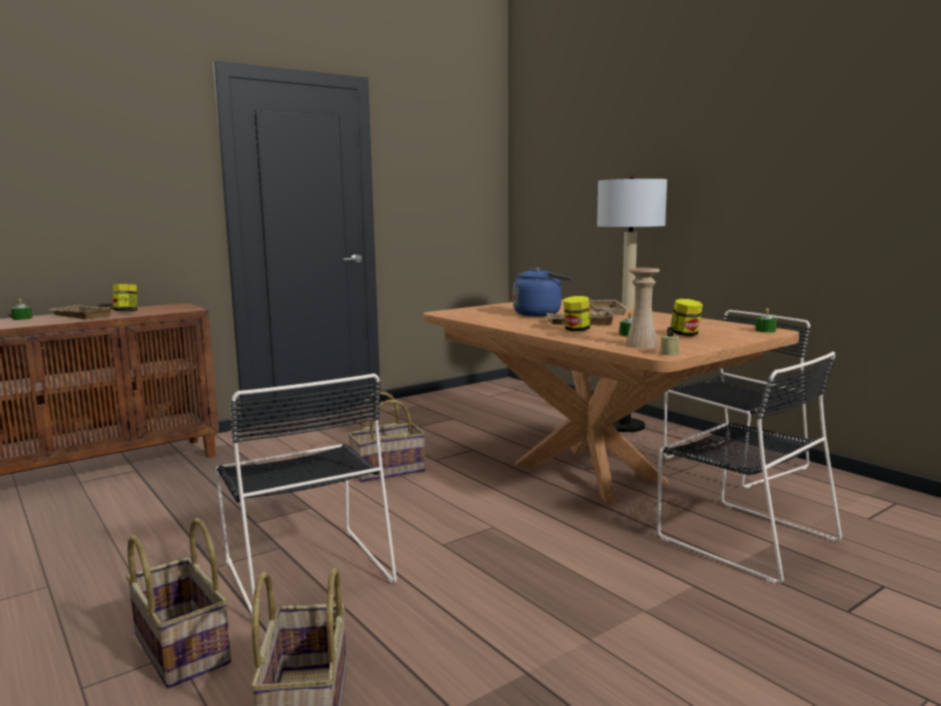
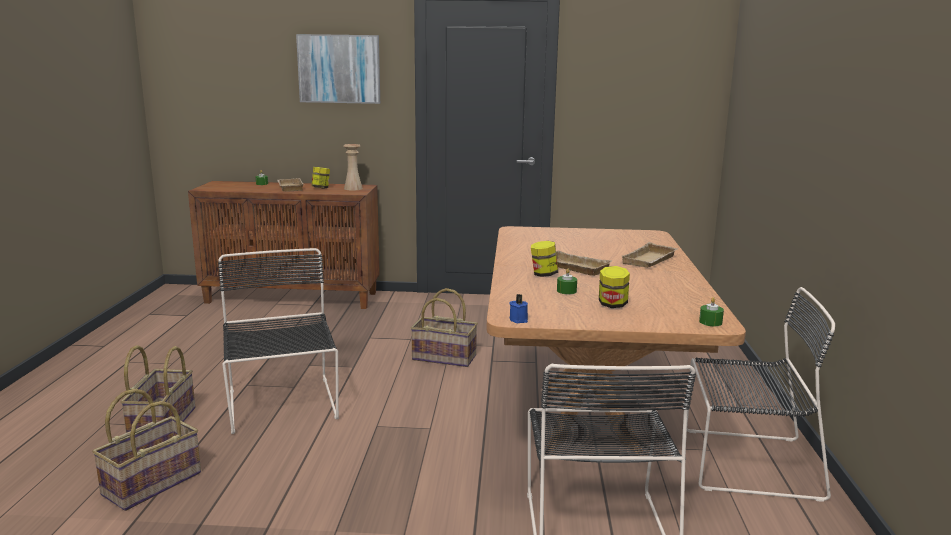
camera: 40 degrees right, 5 degrees up
(122, 156) = (339, 69): none -> picture
(306, 568) = (282, 406): black chair -> black chair turned 150 degrees clockwise
(540, 314) = (583, 249): blue kettle -> none
(624, 426) = (716, 386): floor lamp -> none
(641, 345) = (533, 304): beige vase -> beige vase (353, 188)
(669, 353) = (519, 319): beige candle -> blue candle

